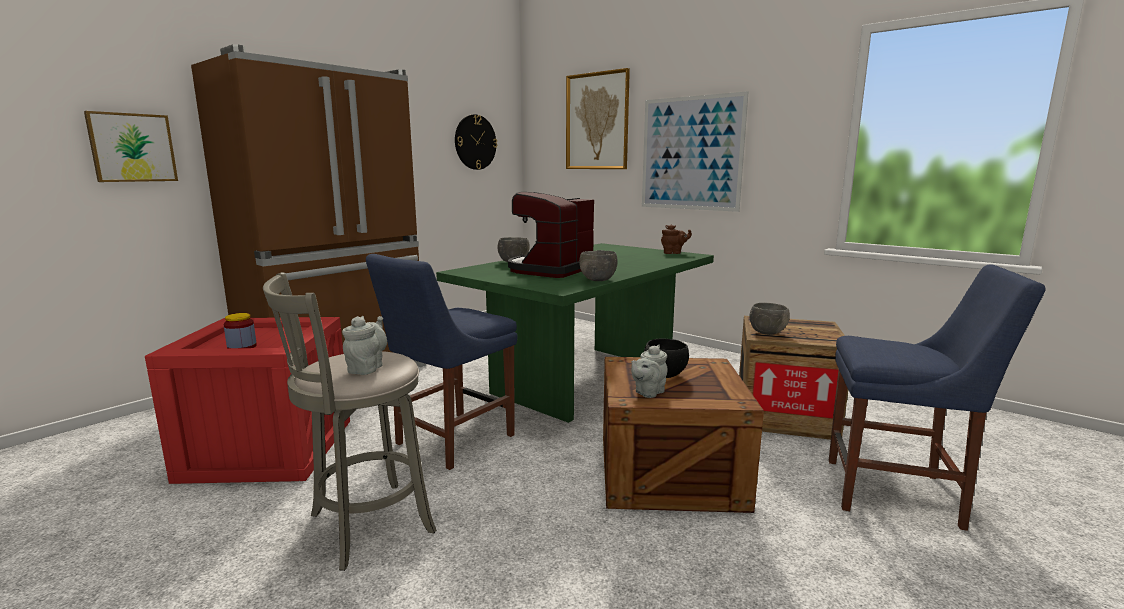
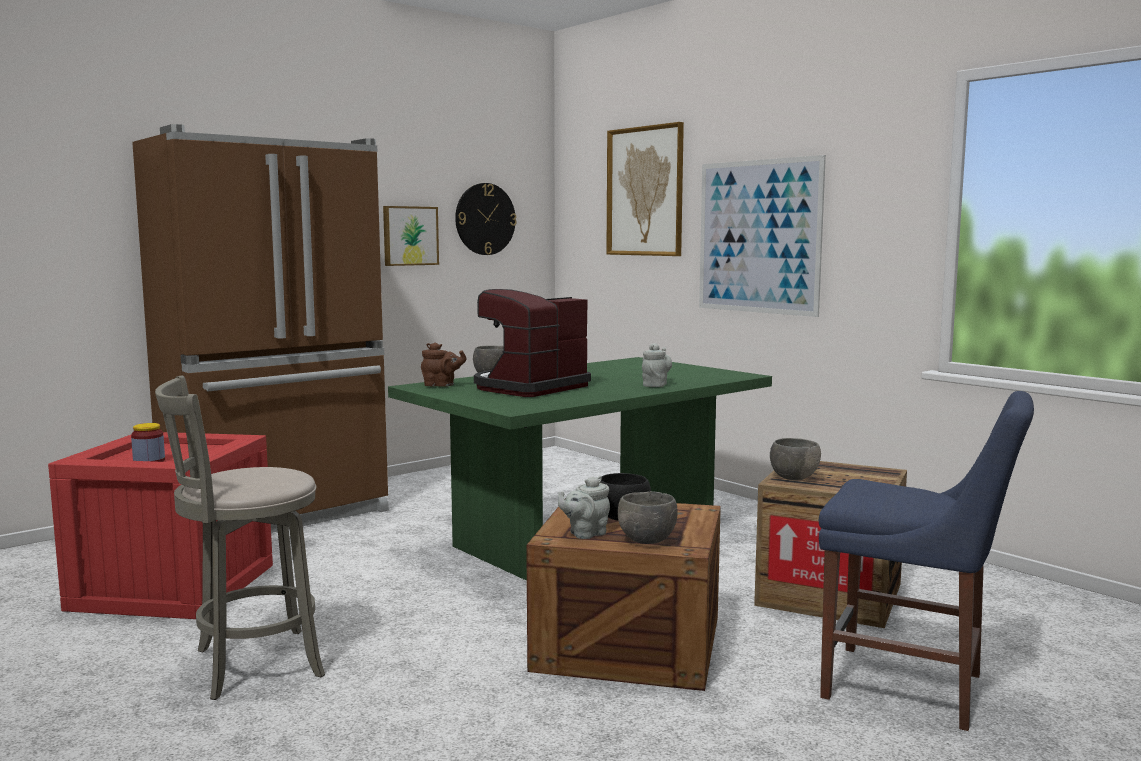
camera: 10 degrees right, 5 degrees down
(132, 148) = (63, 236): picture -> picture (409, 236)
(367, 368) = (256, 481): grey teapot -> grey teapot (655, 385)
(450, 441) = (380, 593): blue chair -> none
(597, 280) = (572, 401): grey bowl -> grey bowl (646, 541)
(674, 253) = (719, 372): brown teapot -> brown teapot (441, 385)

